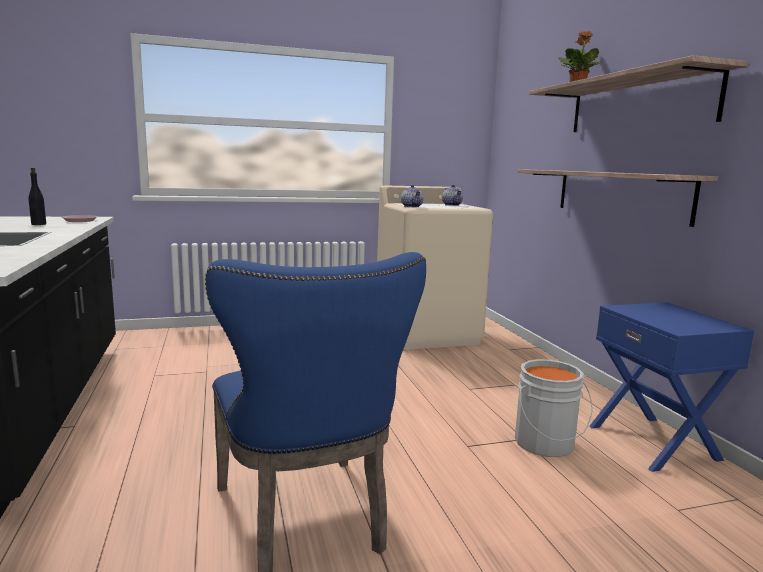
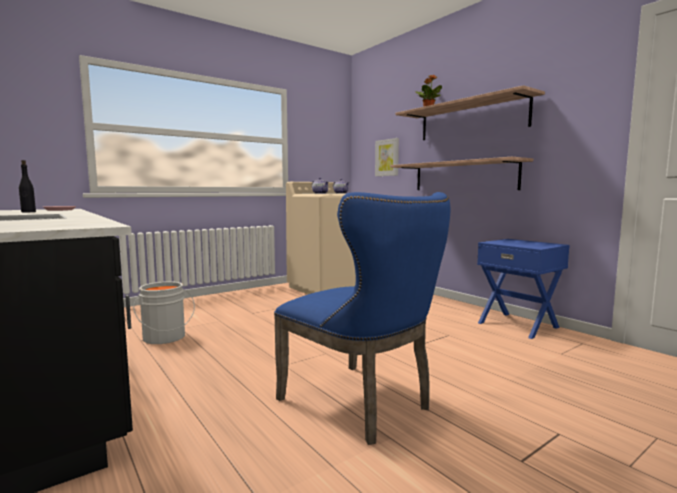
camera: 20 degrees left, 5 degrees down
(529, 154) = (387, 157): none -> picture
(546, 444) = (464, 335): grey bucket -> grey bucket (165, 338)

